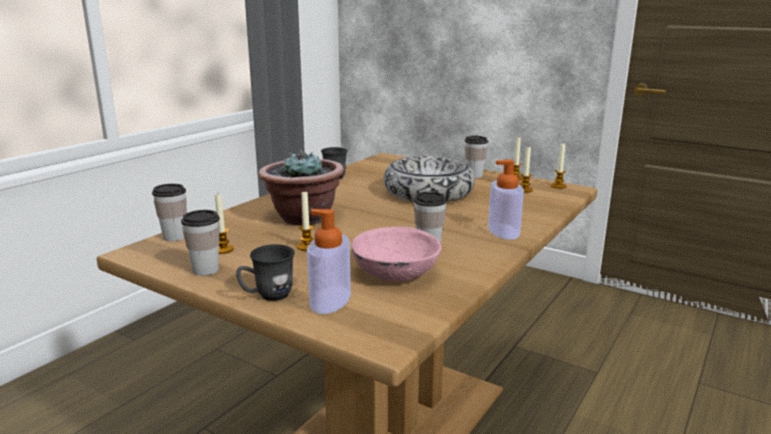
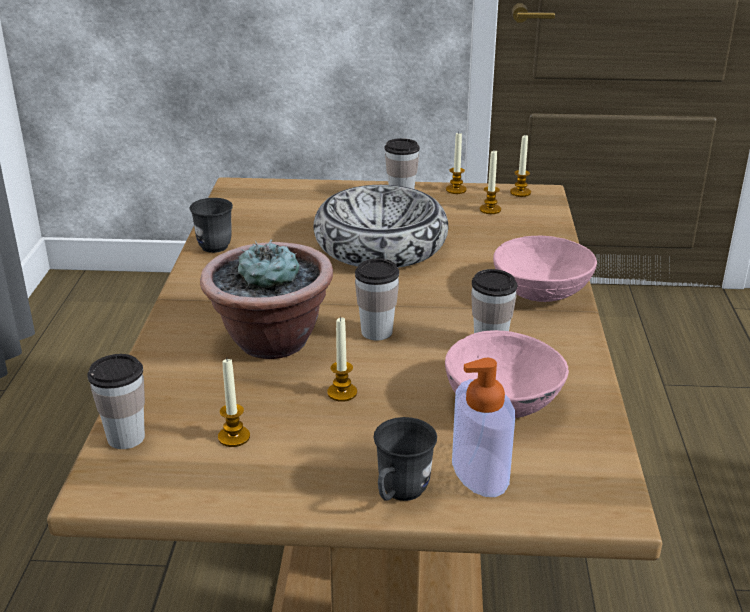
camera: 30 degrees left, 10 degrees up
(206, 270) = (259, 482): cup -> cup (377, 332)
(503, 231) = (543, 290): soap dispenser -> pink bowl

